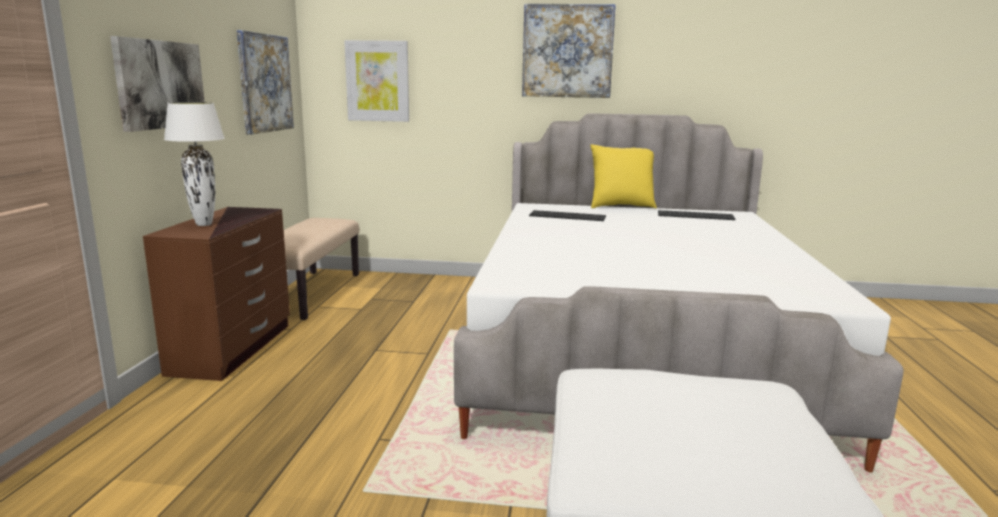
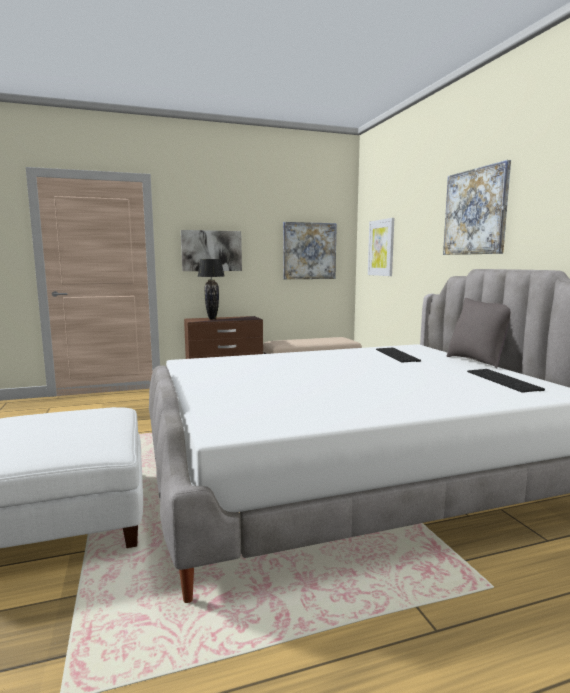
camera: 65 degrees right, 5 degrees down
(204, 224) = (212, 319): white table lamp -> black table lamp
(621, 207) = (477, 361): yellow pillow -> grey pillow

